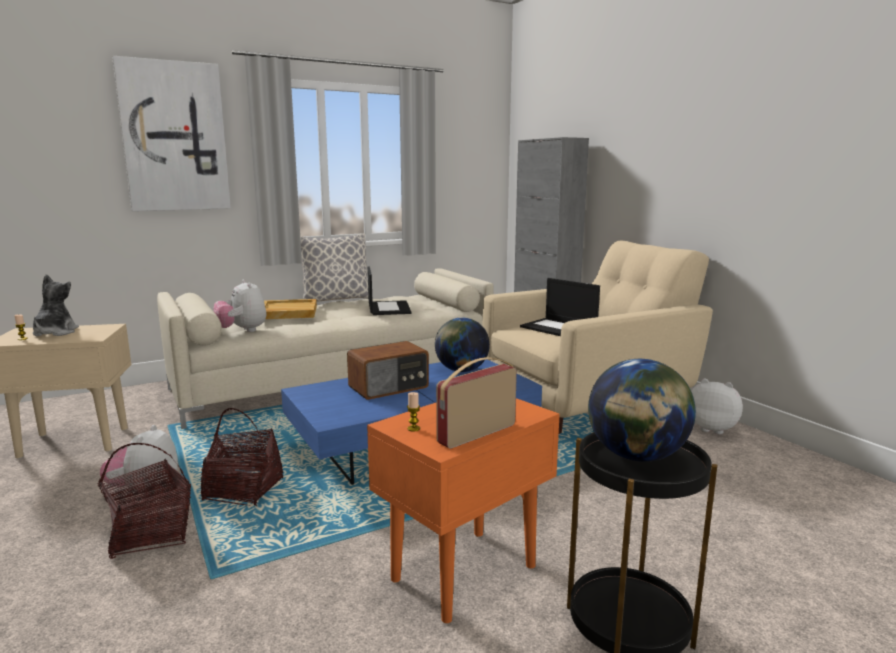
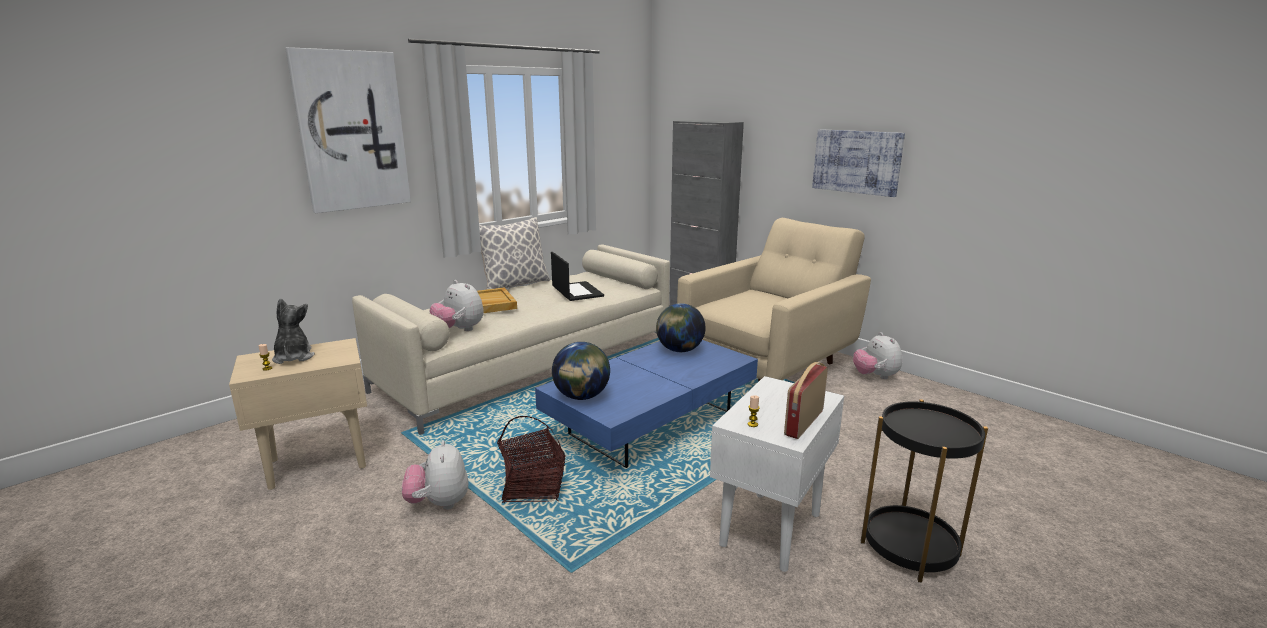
camera: 15 degrees left, 5 degrees up
(150, 533) = (480, 542): basket -> none
(389, 387) = (633, 375): radio -> none
(462, 574) = (769, 530): orange side table -> white side table
(559, 328) = (749, 303): laptop -> none
(637, 456) = (924, 425): globe -> globe (582, 396)
(700, 173) = (856, 162): none -> picture
(712, 428) = (875, 376): plush toy -> plush toy turned 120 degrees counterclockwise

